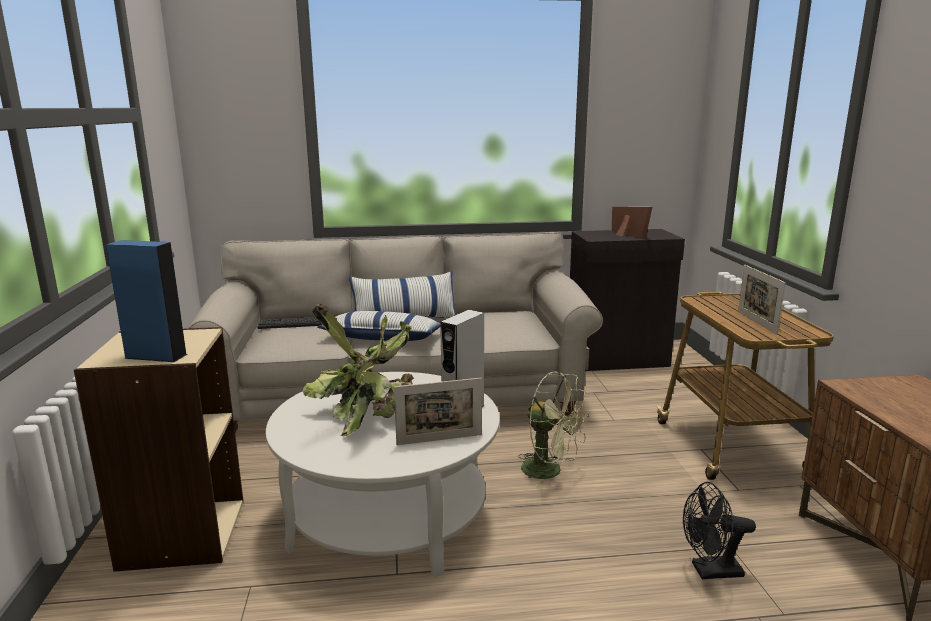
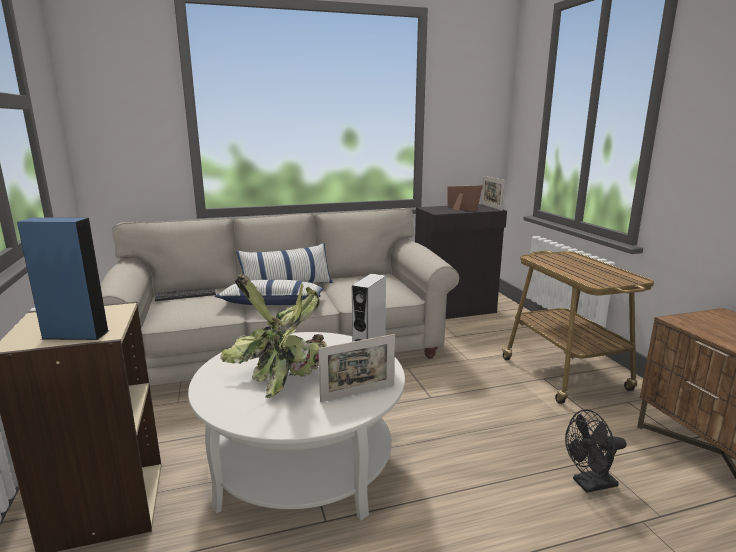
camera: 10 degrees left, 0 degrees up
(550, 471) = (431, 408): green fan -> none
(756, 322) = (590, 273): picture frame -> picture frame (491, 207)

